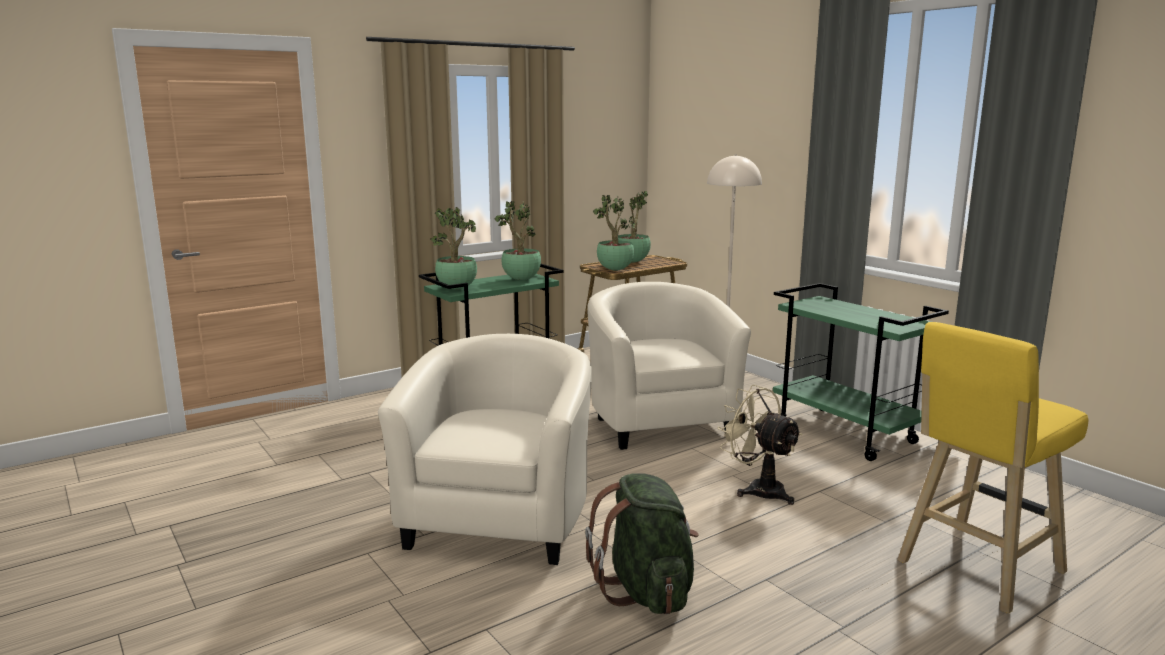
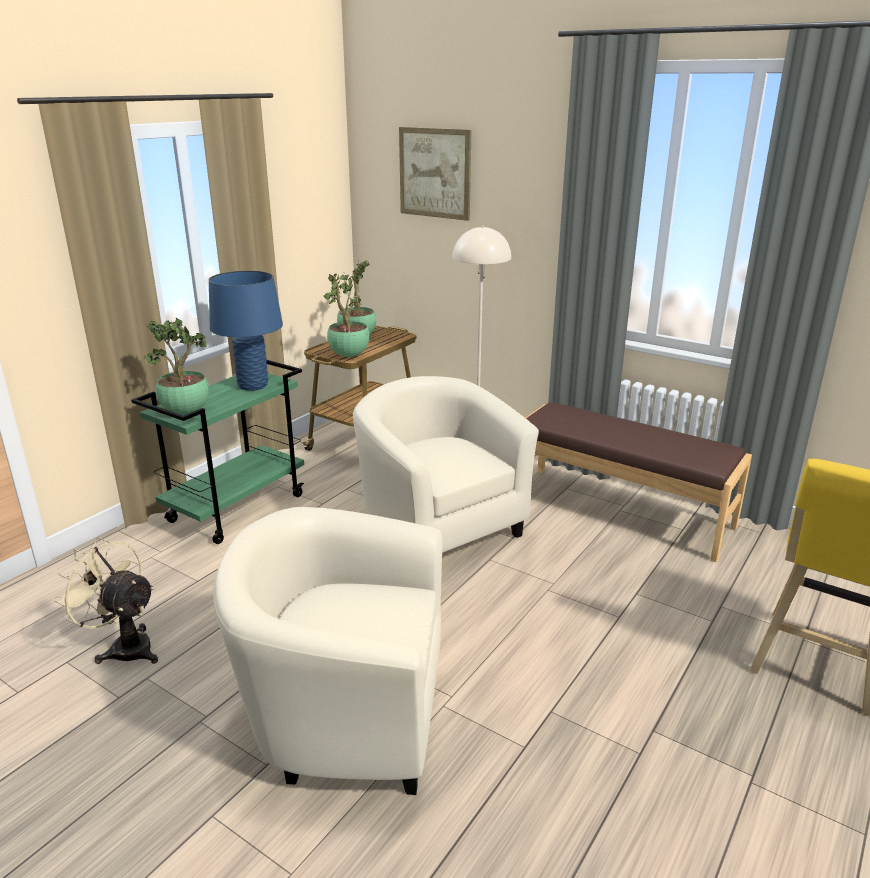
camera: 20 degrees left, 10 degrees up
(500, 519) = (344, 715): beige armchair -> beige armchair turned 75 degrees counterclockwise
(520, 280) = (253, 385): potted plant -> blue table lamp
(646, 591) = (552, 782): green backpack -> none
(713, 116) = (435, 173): none -> picture
(758, 489) = (581, 604): beige fan -> beige fan (124, 646)
(846, 433) = (619, 510): green cart -> brown bench

